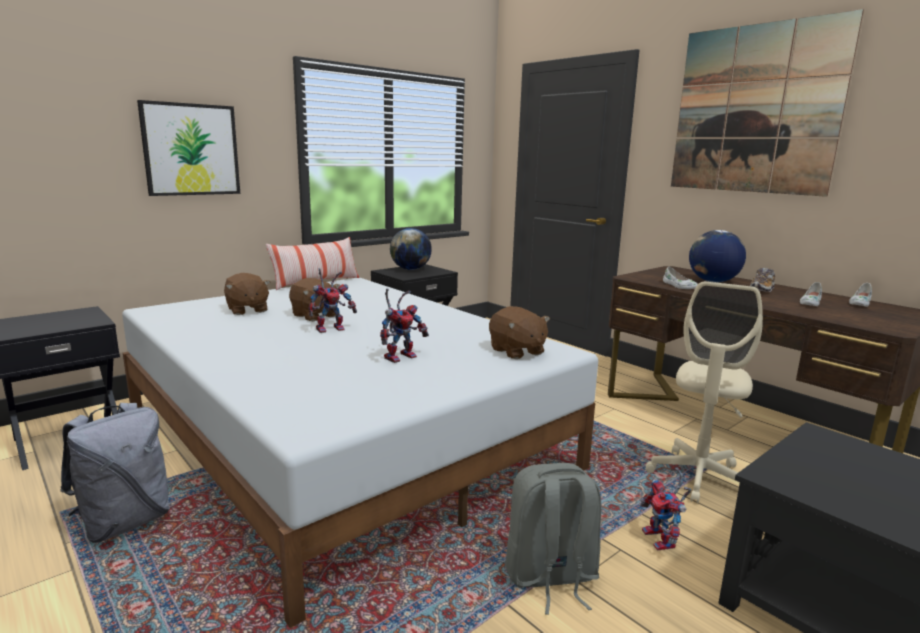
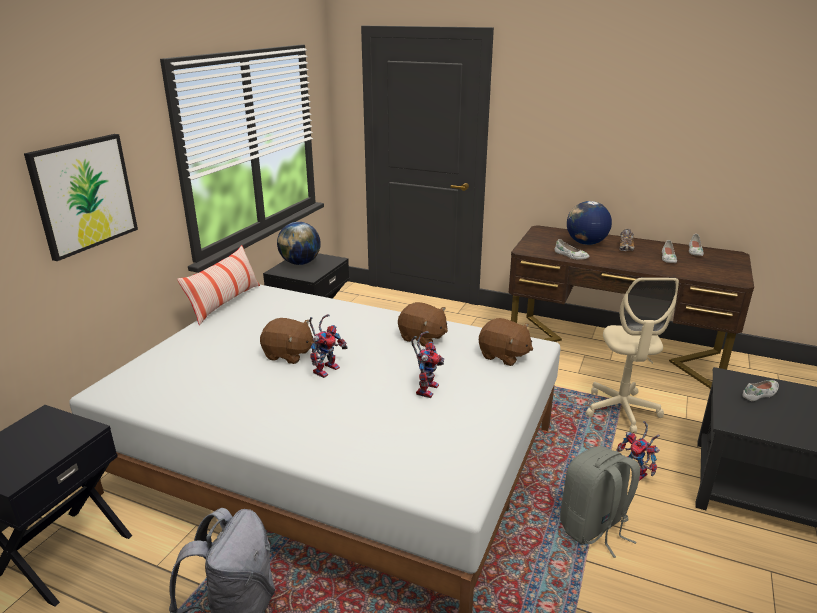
camera: 25 degrees left, 10 degrees up
(247, 310) = (210, 363): brown plush toy -> brown plush toy (422, 338)
(755, 110) = (605, 94): picture -> none
(855, 460) = (760, 394): none -> white shoe

